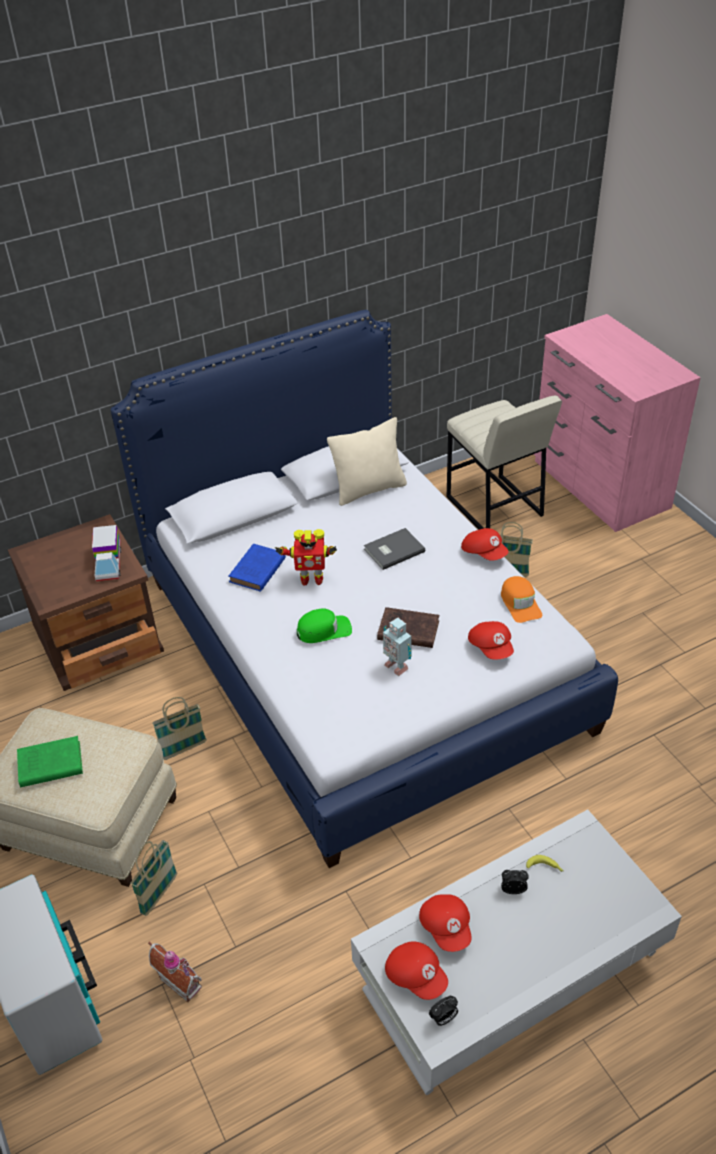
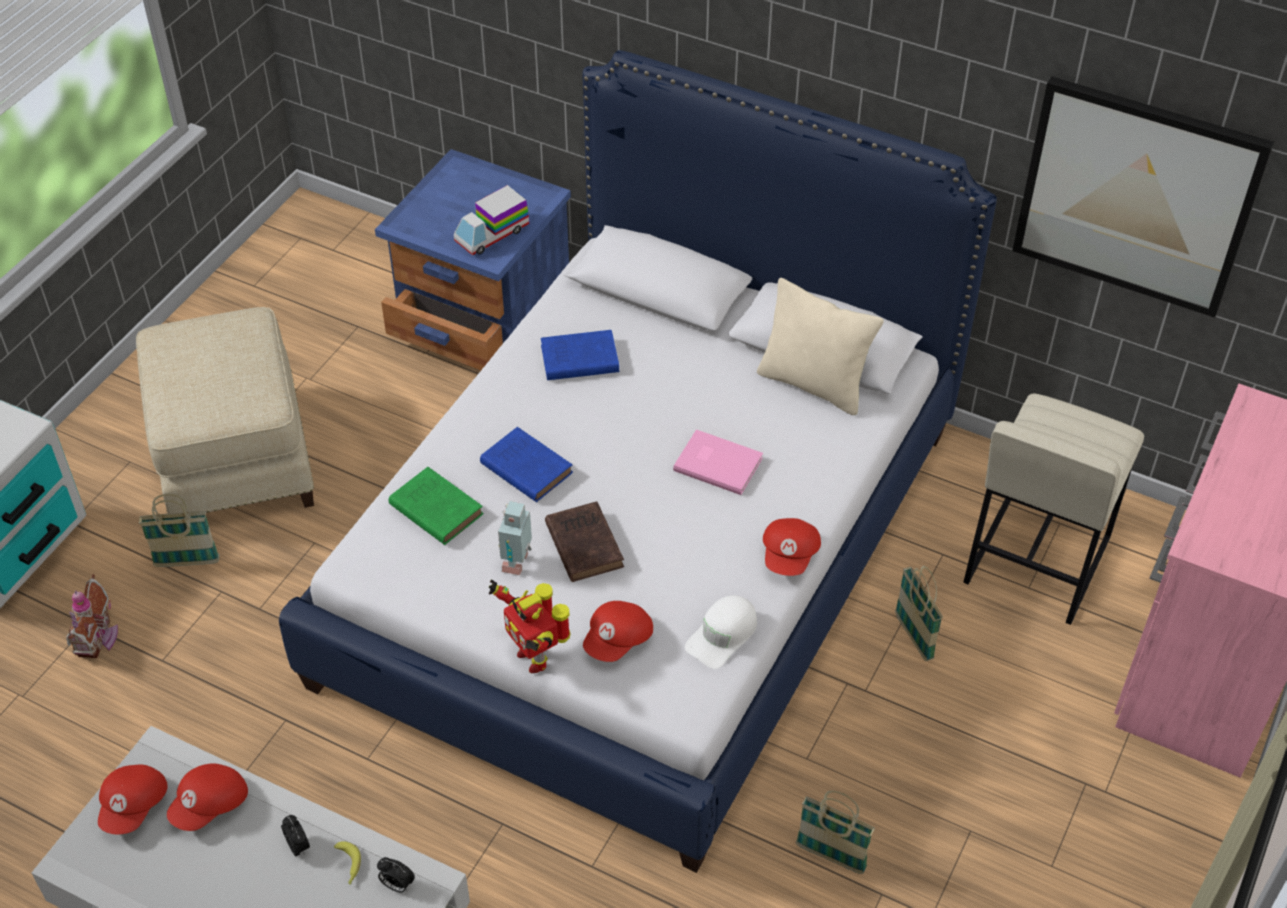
camera: 55 degrees right, 5 degrees up
(48, 765) = (196, 358): green book -> green book (434, 508)
(101, 641) = (480, 319): brown nightstand -> blue nightstand
(183, 749) = (381, 475): basket -> basket (830, 857)
(311, 579) = (602, 413): toy robot -> toy robot (534, 656)
(324, 630) = (525, 467): green cap -> blue book
(392, 550) = (717, 462): grey book -> pink book
(443, 1018) = (95, 855): alarm clock -> alarm clock (397, 885)
(449, 275) = (1136, 196): none -> picture
(520, 603) = (723, 635): orange cap -> white cap

